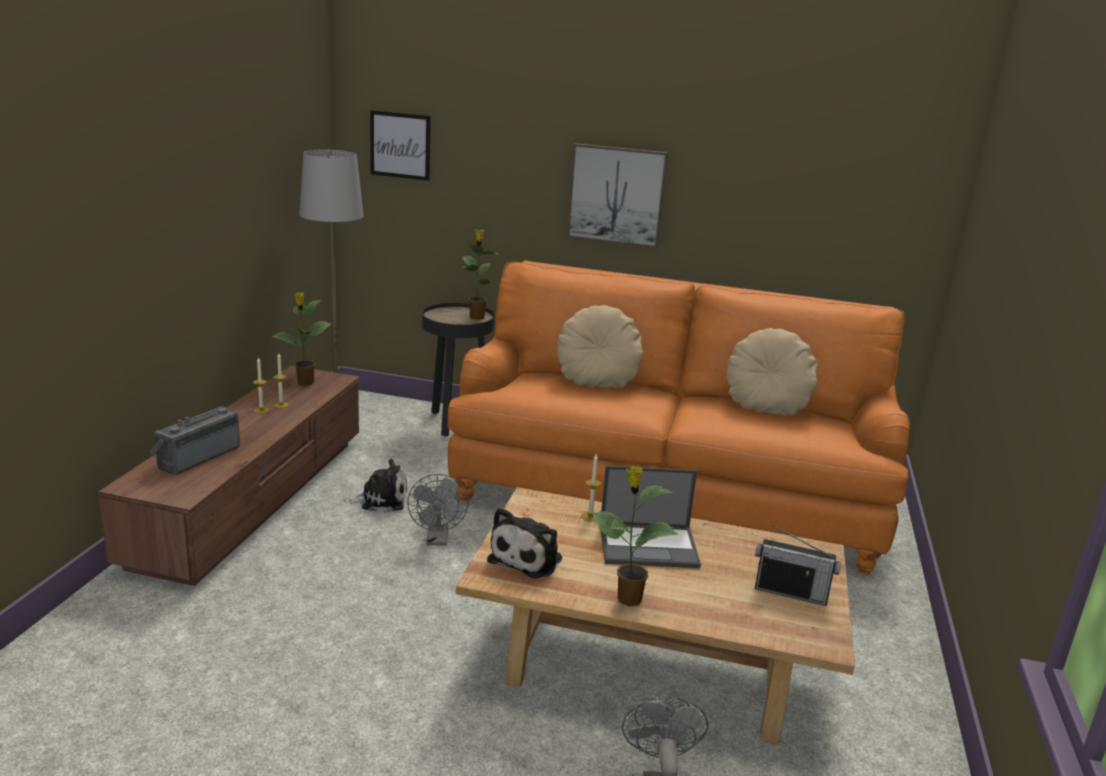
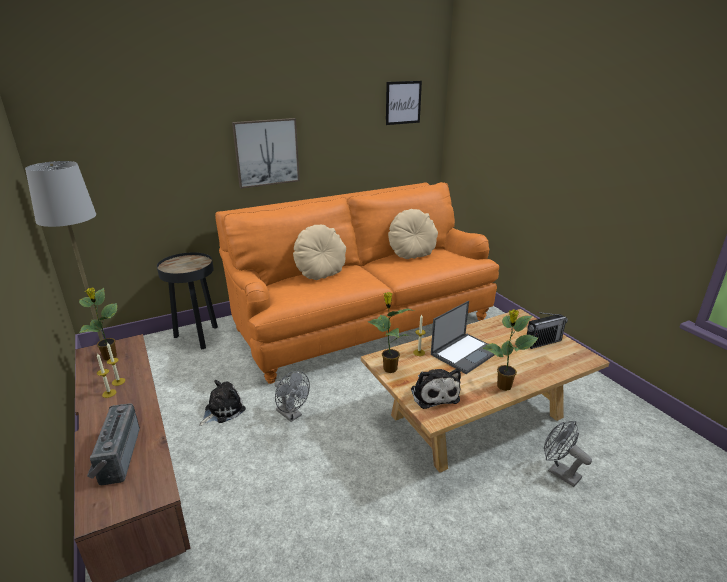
camera: 40 degrees left, 5 degrees up
(400, 145) = (88, 148): picture -> picture (403, 102)
(476, 317) = (197, 260): potted plant -> potted plant (389, 368)

